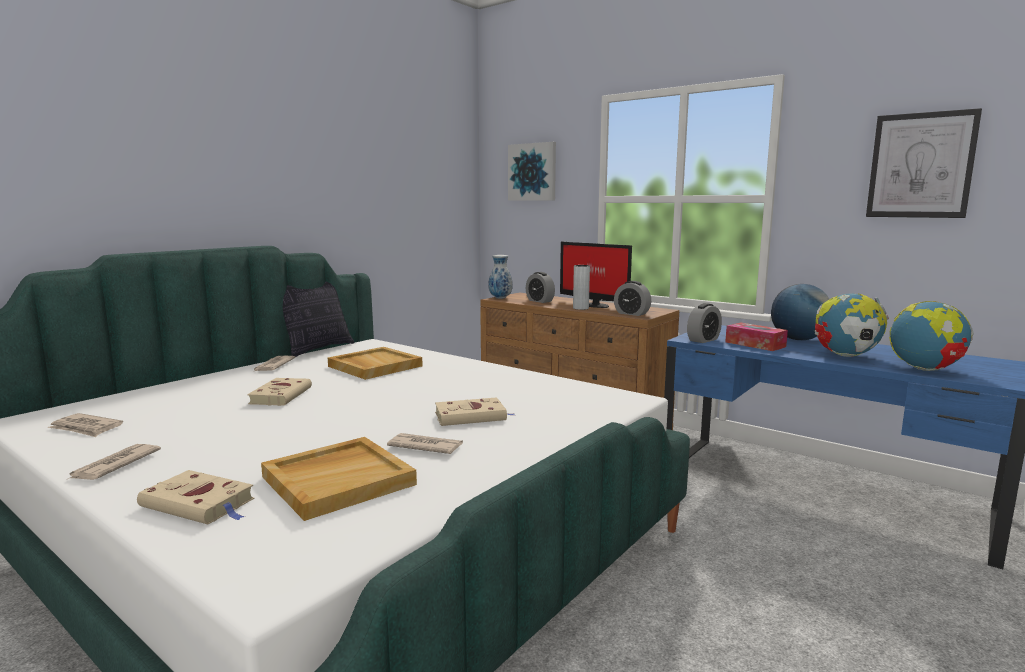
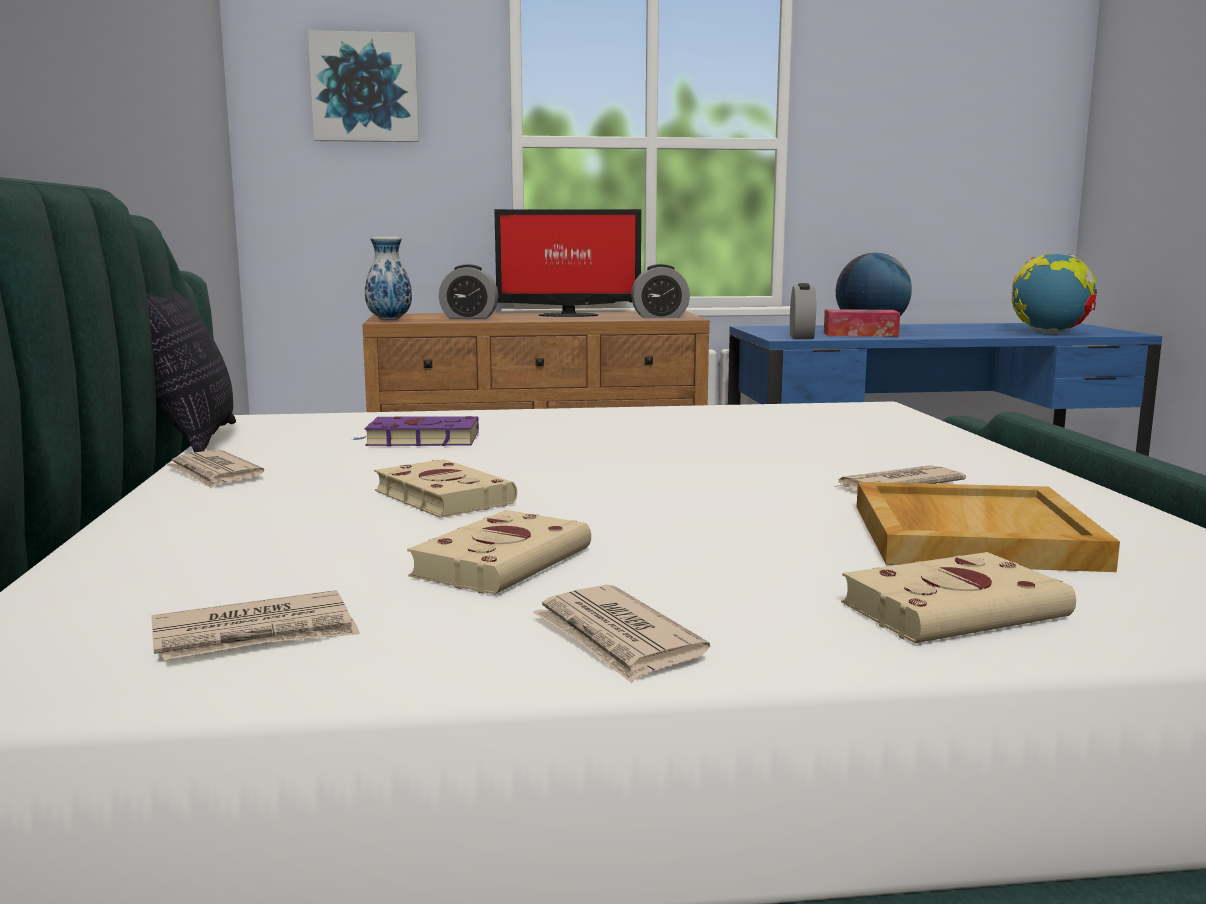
camera: 45 degrees left, 0 degrees up
(374, 366) = (419, 440): beige tray -> purple book
(472, 416) = (809, 452): beige book -> beige book (505, 561)
(580, 308) = (570, 318): grey vase -> none
(846, 356) = (963, 332): globe -> none
(920, 165) = (949, 106): picture -> none

